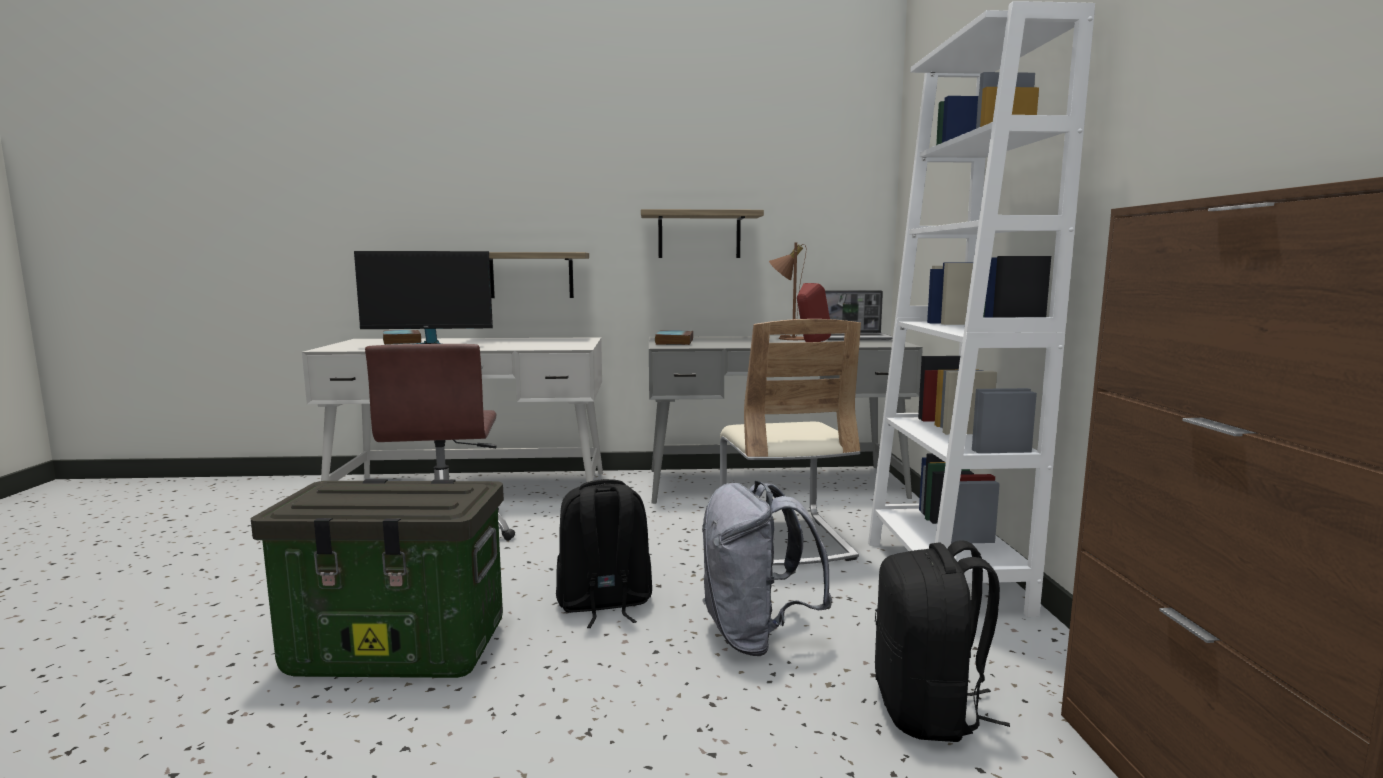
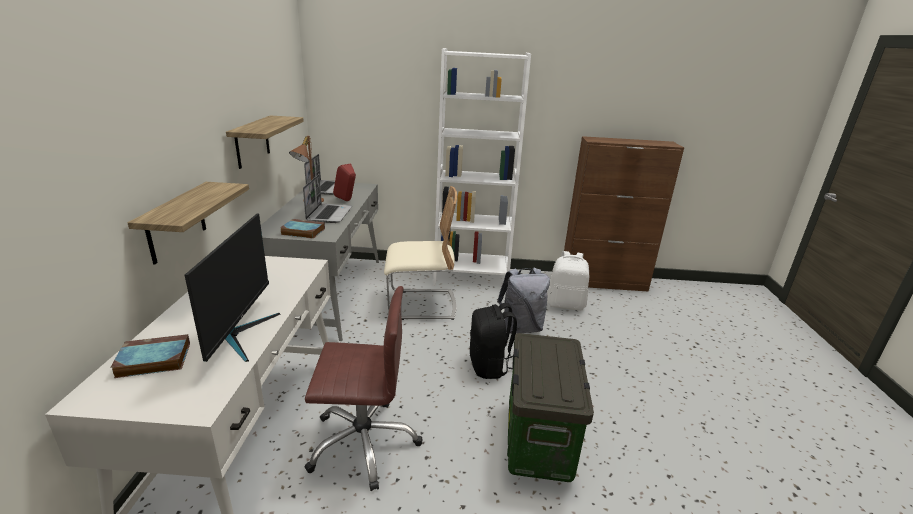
camera: 85 degrees left, 15 degrees up
(745, 343) = (329, 214): none -> laptop
(929, 710) = (566, 304): black backpack -> white backpack

